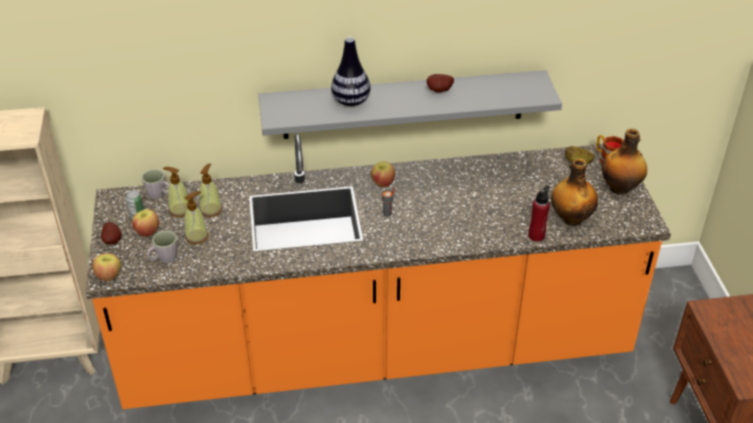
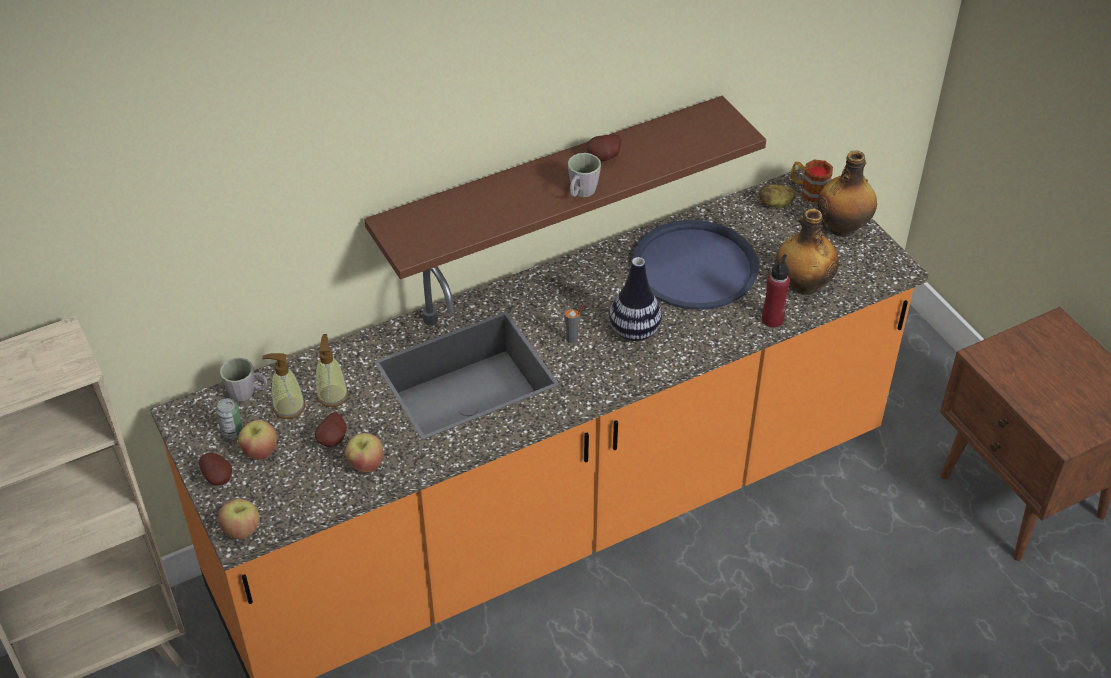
camera: 20 degrees left, 5 degrees up
(164, 259) = (306, 484): grey mug -> grey mug (581, 193)
(197, 236) = (334, 439): soap dispenser -> potato
(350, 101) = (497, 201): vase -> vase (634, 331)
(382, 183) = (544, 296): apple -> apple (366, 464)
(403, 104) = (551, 184): grey shelf -> brown shelf
(497, 188) = (694, 266): none -> blue tray

